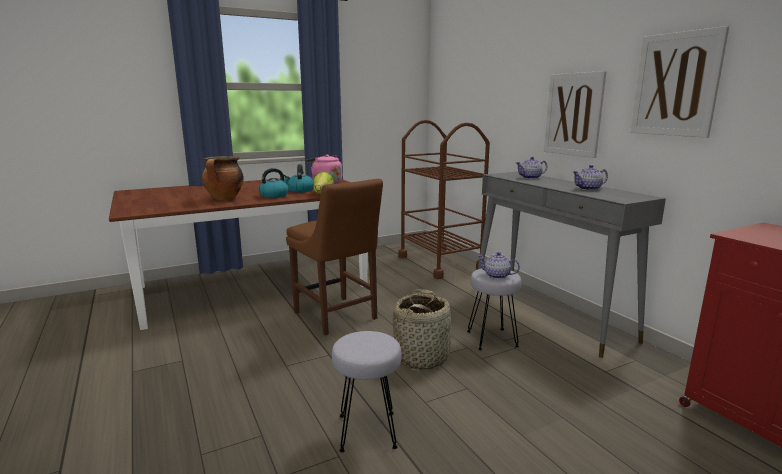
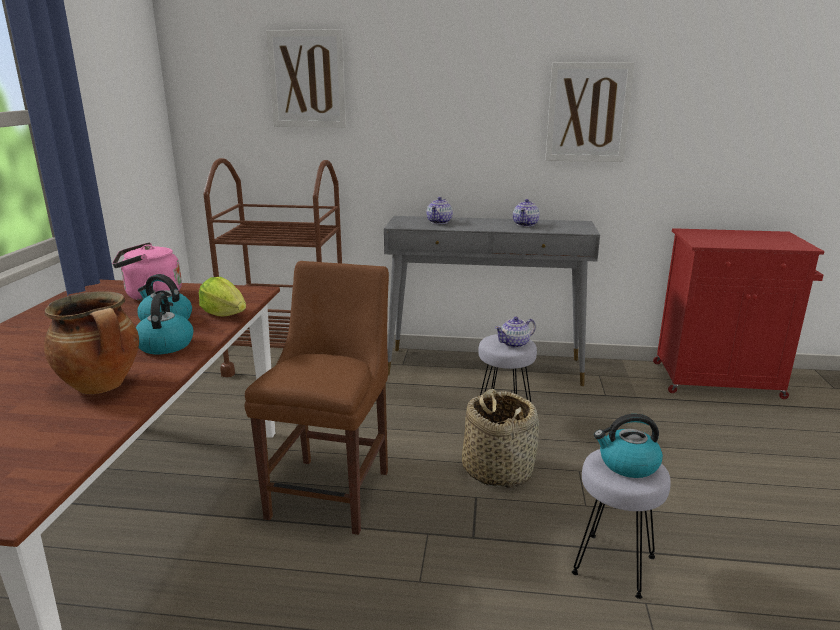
camera: 55 degrees left, 5 degrees up
(337, 317) = (333, 490): brown chair -> brown chair turned 75 degrees counterclockwise
(368, 343) = (627, 464): none -> kettle
(573, 114) = (467, 142): picture -> picture (307, 79)

